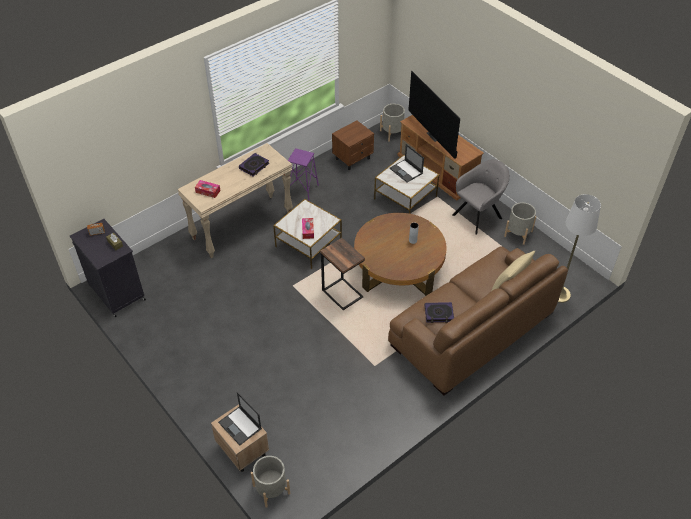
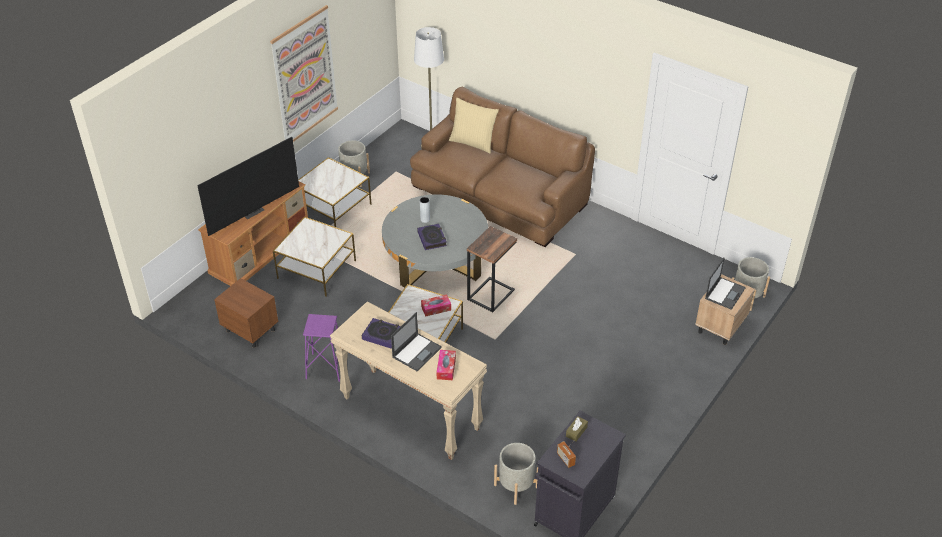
camera: 105 degrees left, 5 degrees down
(392, 133) = (189, 301): grey planter -> grey planter (516, 486)
(398, 268) = (435, 258): brown coffee table -> grey coffee table
(406, 171) = (305, 243): laptop -> laptop (417, 352)
(439, 314) = (528, 181): book -> book (432, 239)
(478, 215) = (333, 208): grey armchair -> side table
(532, 123) = (305, 76): none -> picture

